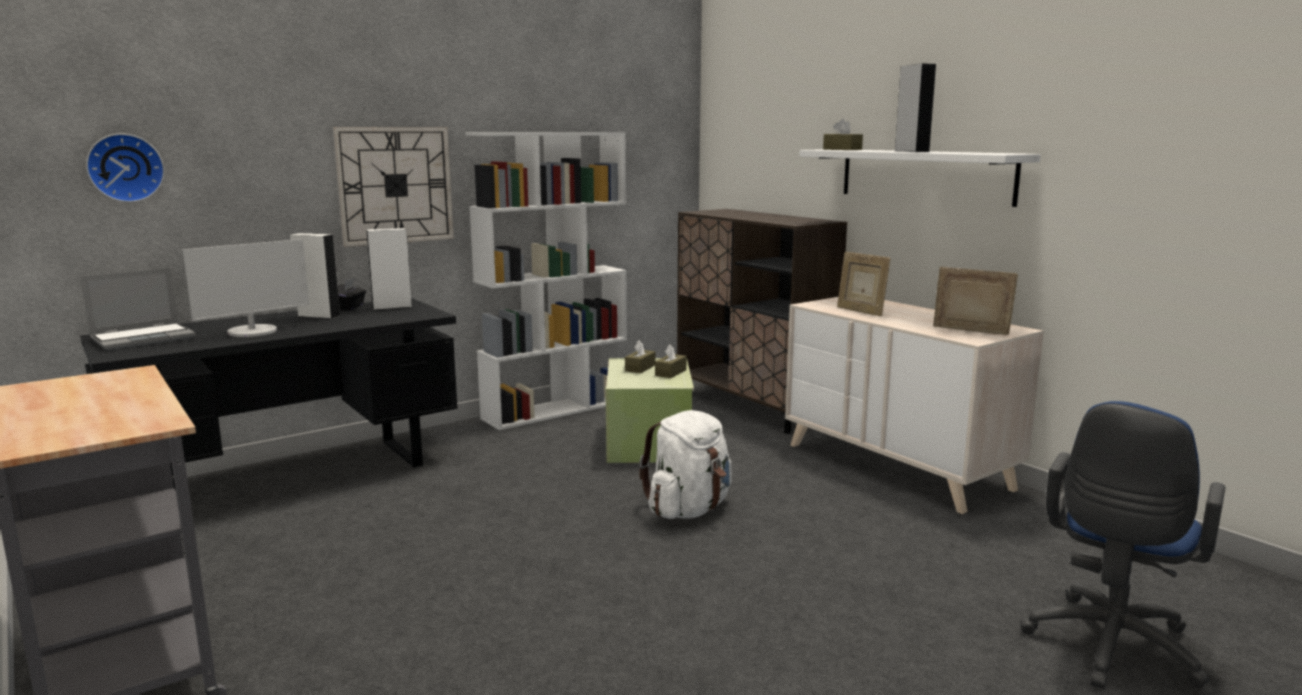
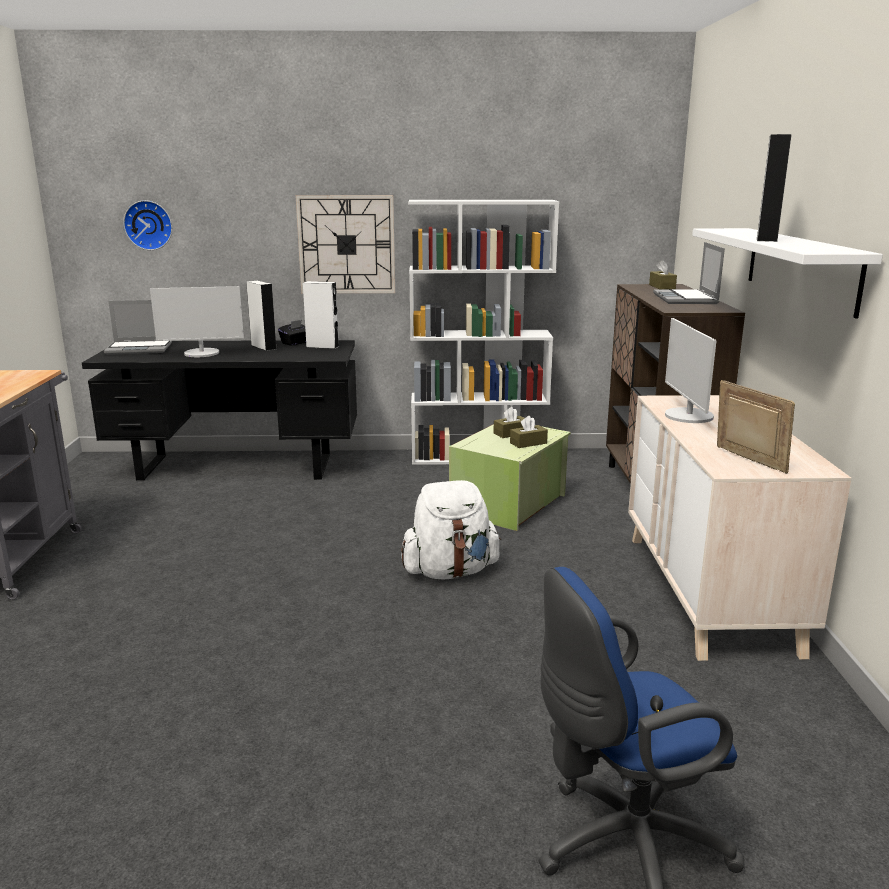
camera: 35 degrees right, 5 degrees up
(774, 217) = (686, 299): none -> laptop
(842, 149) = (731, 231): brown tissue box -> brown tissue box (662, 287)
(860, 312) = (688, 416): picture frame -> monitor

